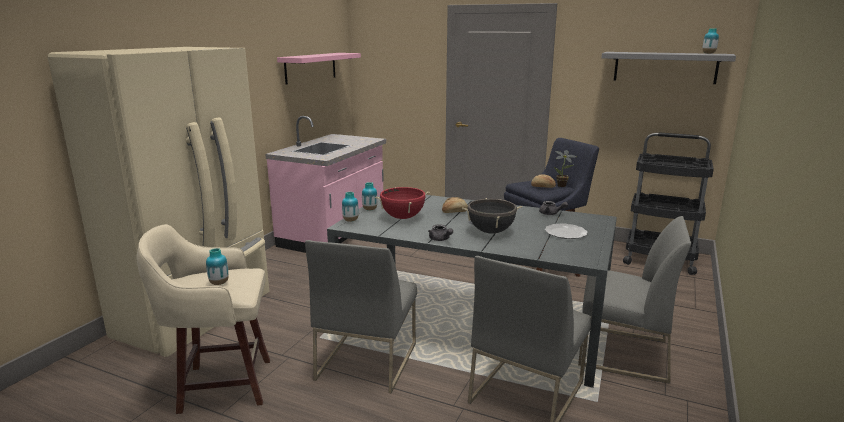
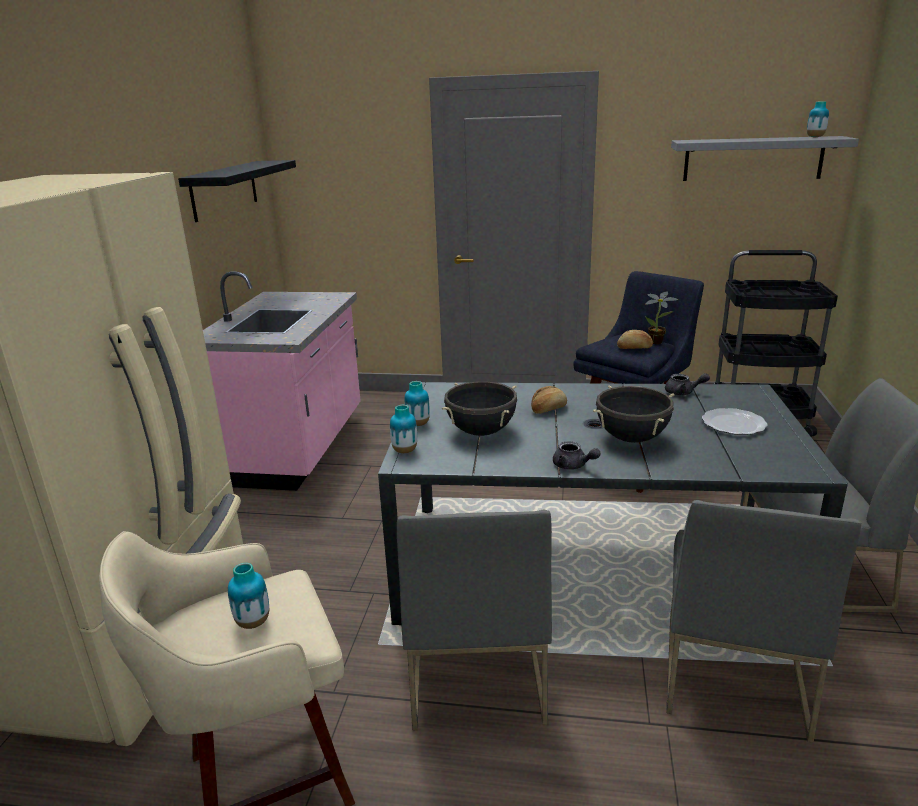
camera: 15 degrees left, 5 degrees up
(310, 67) = (224, 189): pink shelf -> black shelf
(402, 217) = (481, 432): red cooking pot -> black cooking pot

